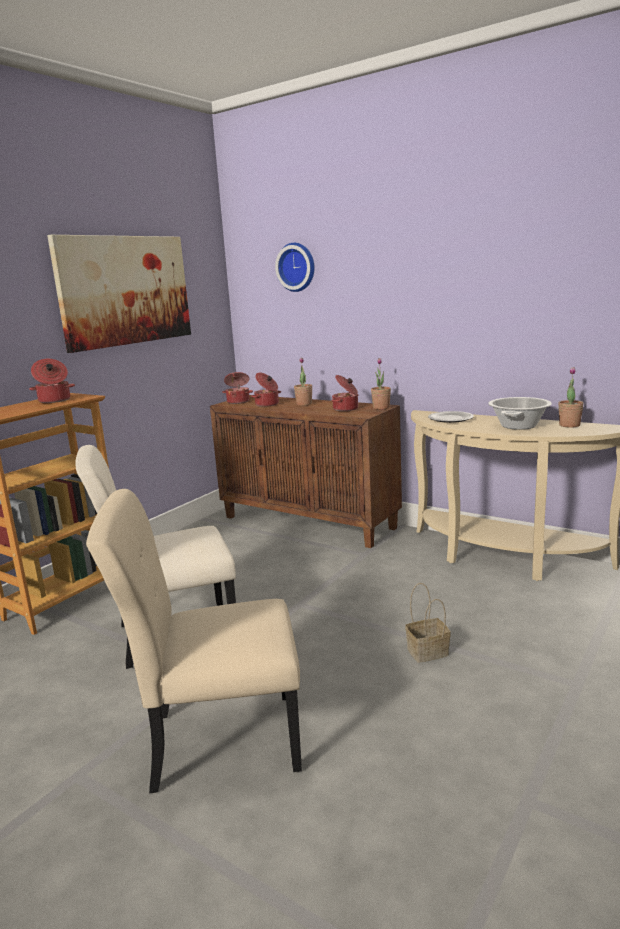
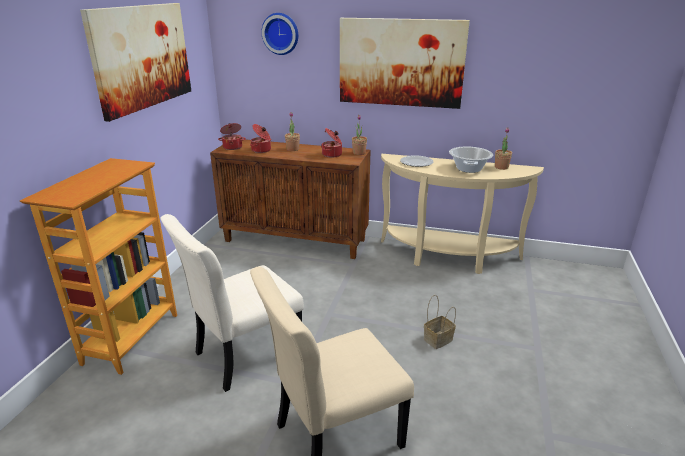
camera: 20 degrees left, 10 degrees up
(54, 400) = (110, 170): cooking pot -> none
(433, 290) = (401, 63): none -> picture

